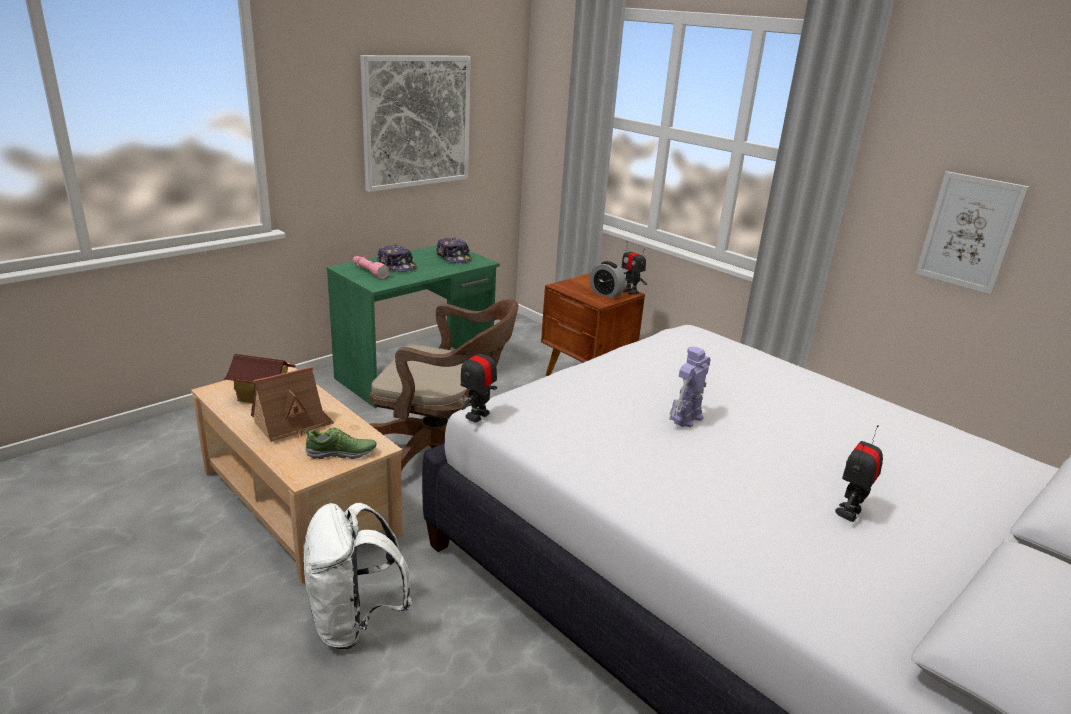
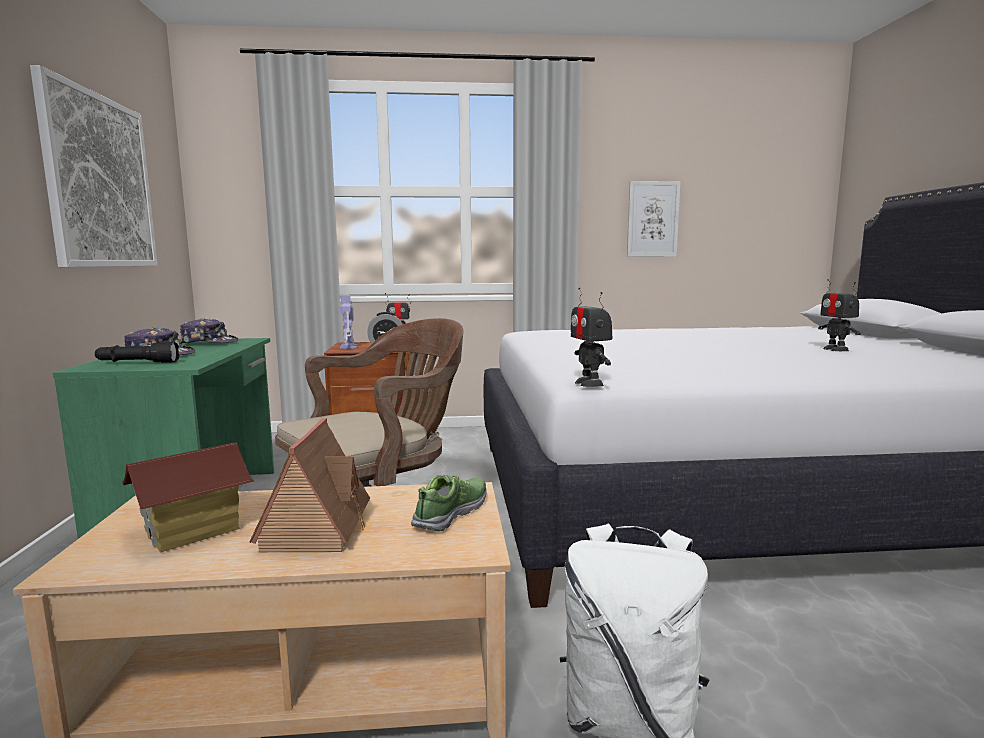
camera: 50 degrees left, 15 degrees down
(369, 272) = (137, 363): pink flashlight -> black flashlight
(686, 419) = (670, 350): toy robot -> toy robot (348, 347)

